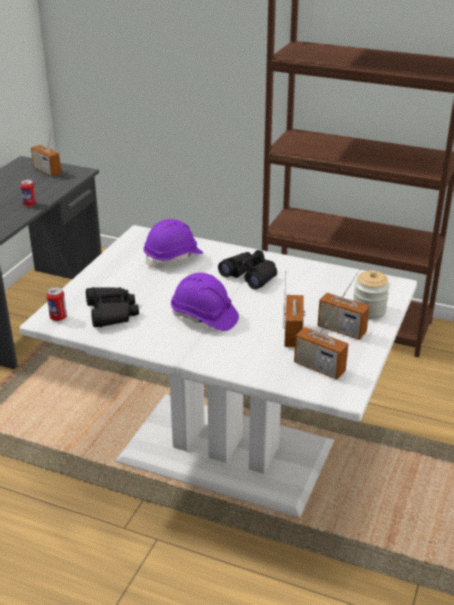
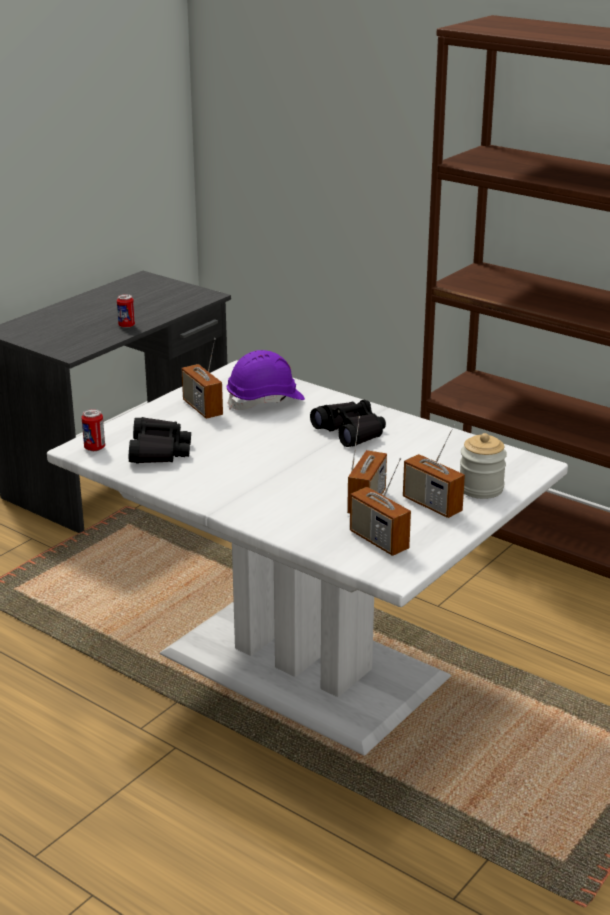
camera: 15 degrees right, 5 degrees down
(47, 171) = (166, 290): radio -> radio (202, 408)
(204, 317) = (267, 469): purple hard hat -> none

